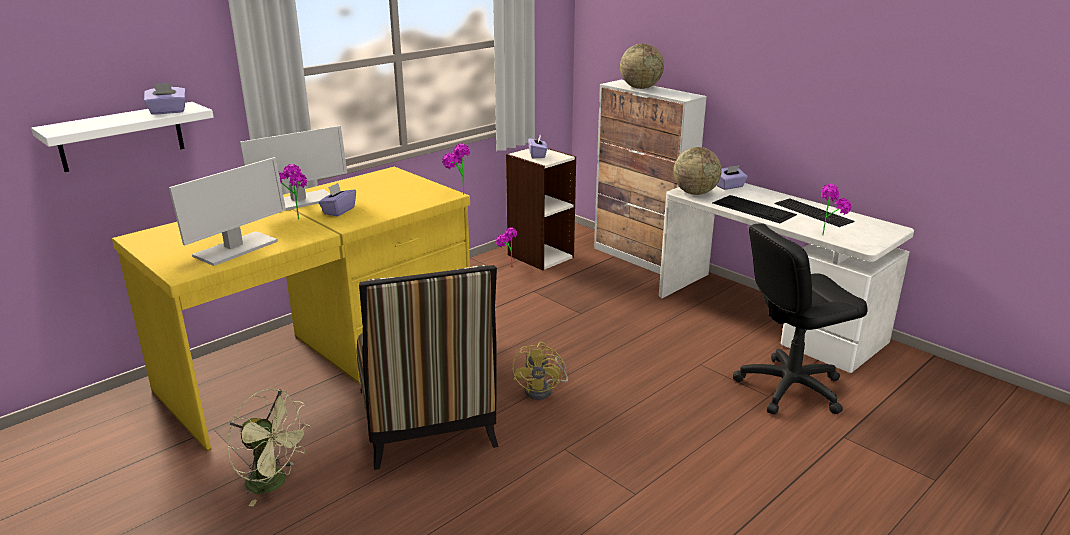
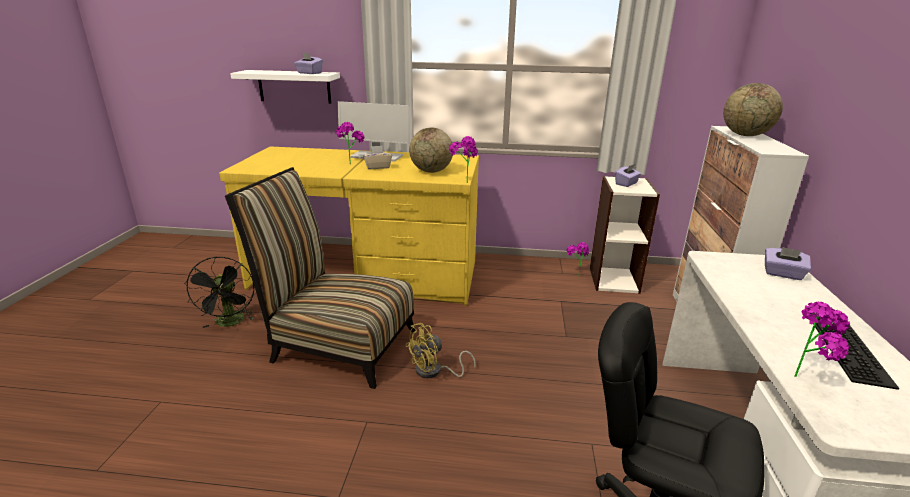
camera: 50 degrees right, 0 degrees up
(235, 249) = (284, 167): monitor -> none
(274, 483) = (230, 323): green fan -> black fan
(338, 211) = (377, 167): purple tissue box -> beige tissue box
(427, 424) = (337, 343): chair -> chair turned 75 degrees clockwise
(695, 193) = (721, 263): globe -> globe (431, 171)
(754, 209) = (760, 306): keyboard -> none

